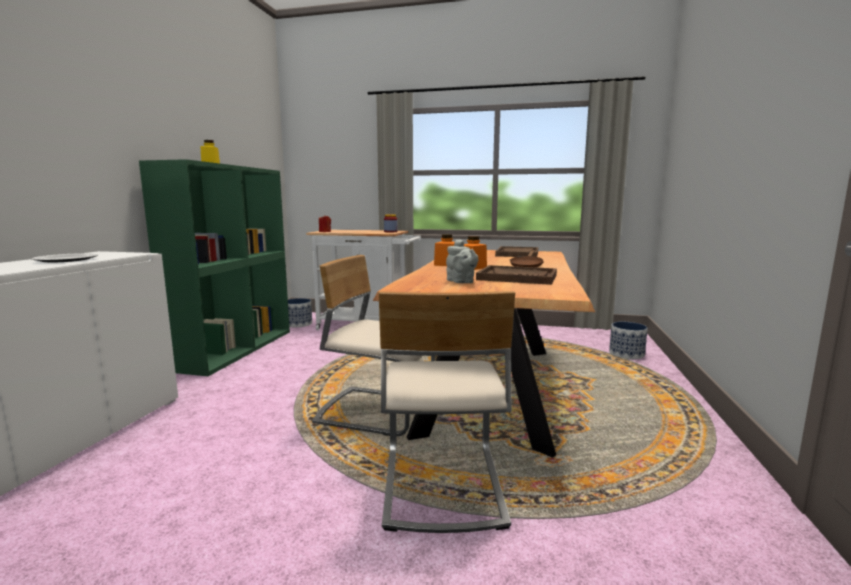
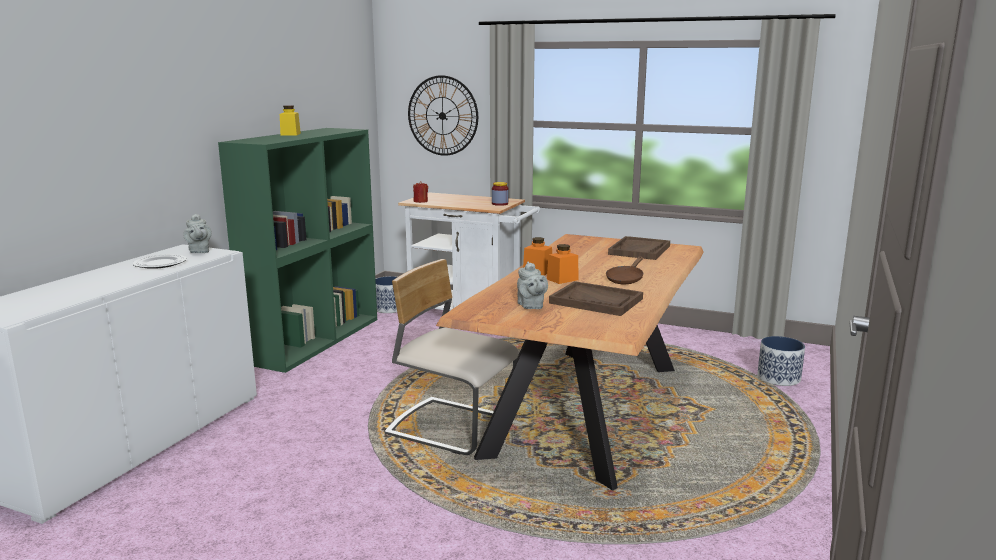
camera: 10 degrees right, 5 degrees up
(115, 253) = (199, 251): none -> grey teapot
(338, 170) = (442, 116): none -> wall clock
(440, 484) = (492, 504): beige chair -> none

